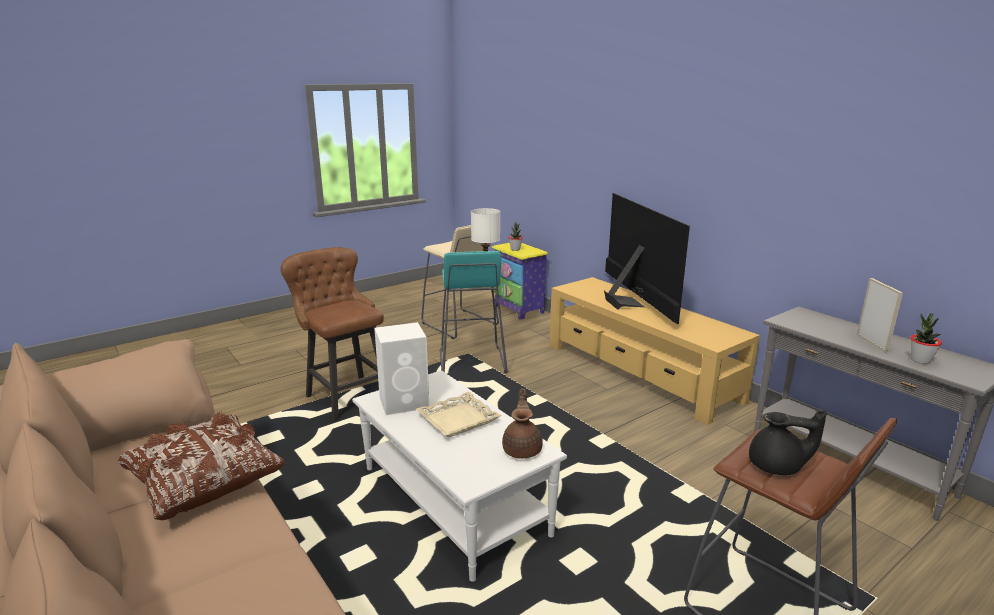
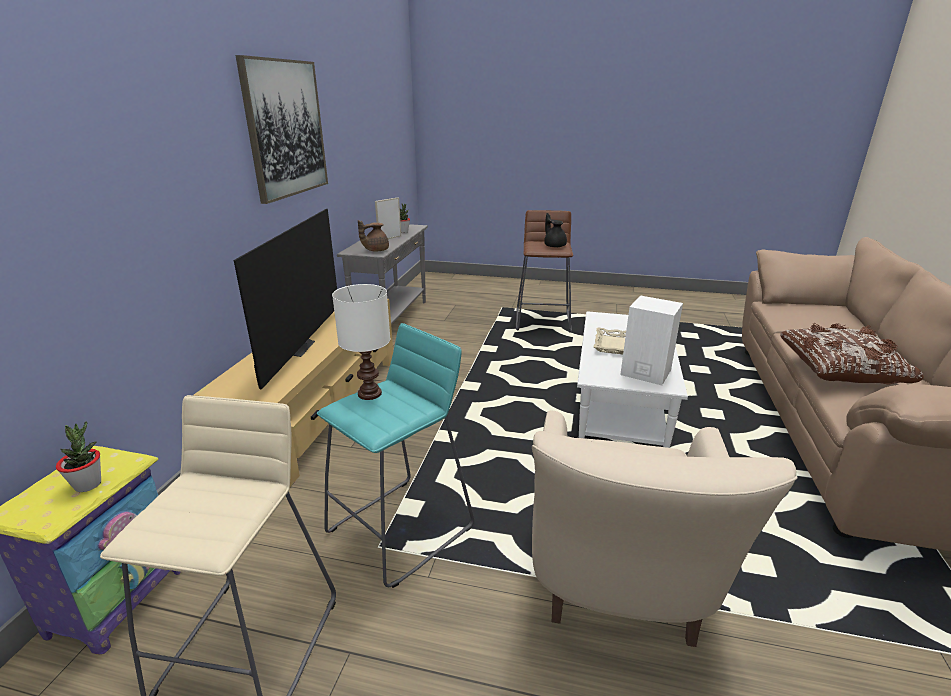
camera: 130 degrees left, 5 degrees up
(344, 394) = (619, 586): brown stool -> beige armchair
(522, 449) = (605, 320): brown teapot -> brown teapot (375, 250)
(629, 303) = (296, 348): television -> television turned 150 degrees clockwise
(756, 147) = (285, 129): none -> picture

